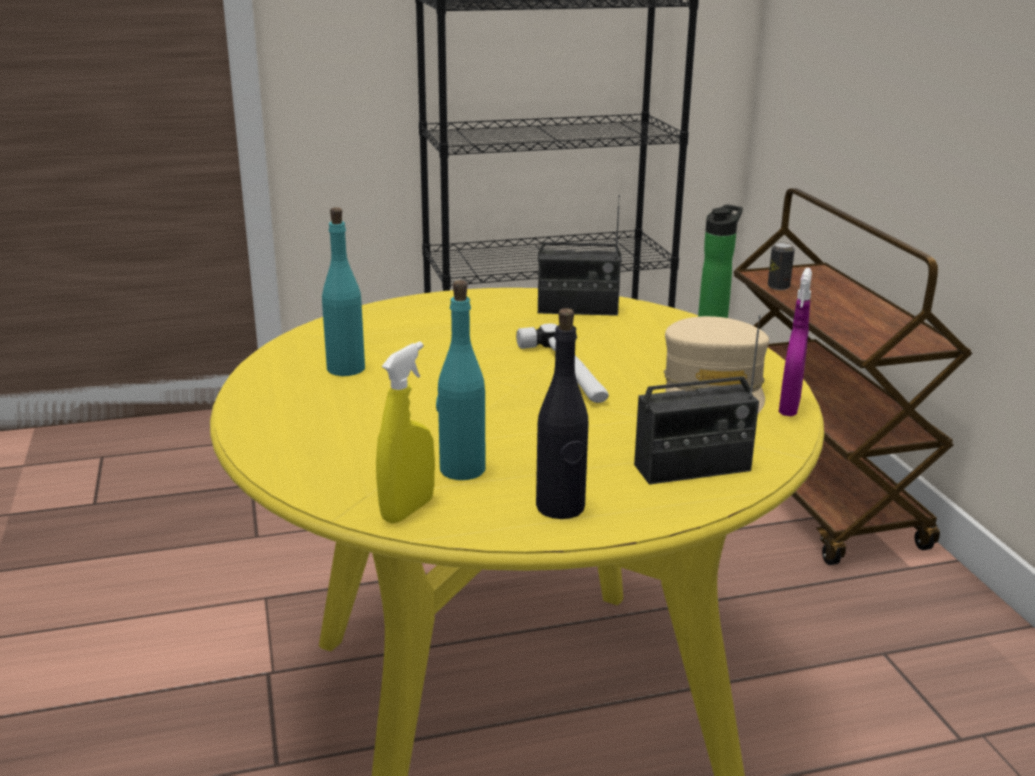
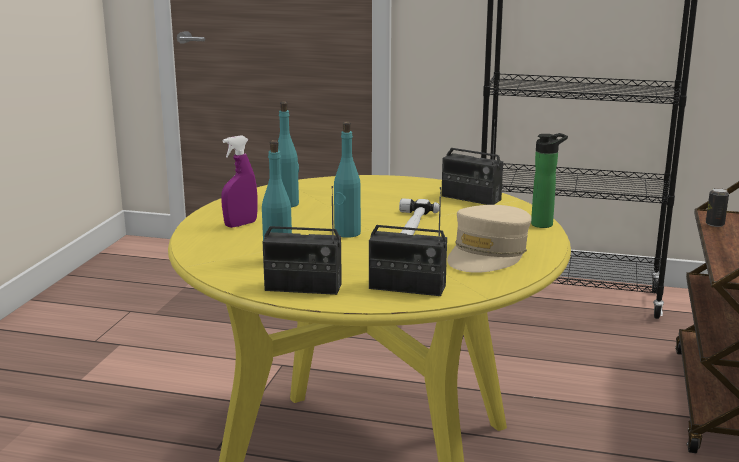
camera: 30 degrees right, 5 degrees down
(407, 510) = (224, 270): yellow spray bottle -> none
(497, 399) = (347, 233): none -> turquoise bottle
(560, 507) = (303, 287): black bottle -> radio
(789, 407) = (523, 272): purple spray bottle -> purple spray bottle (240, 224)

